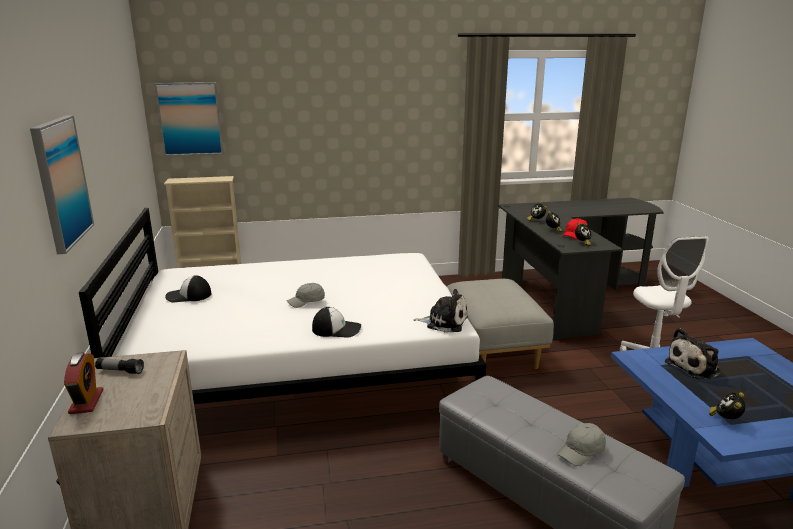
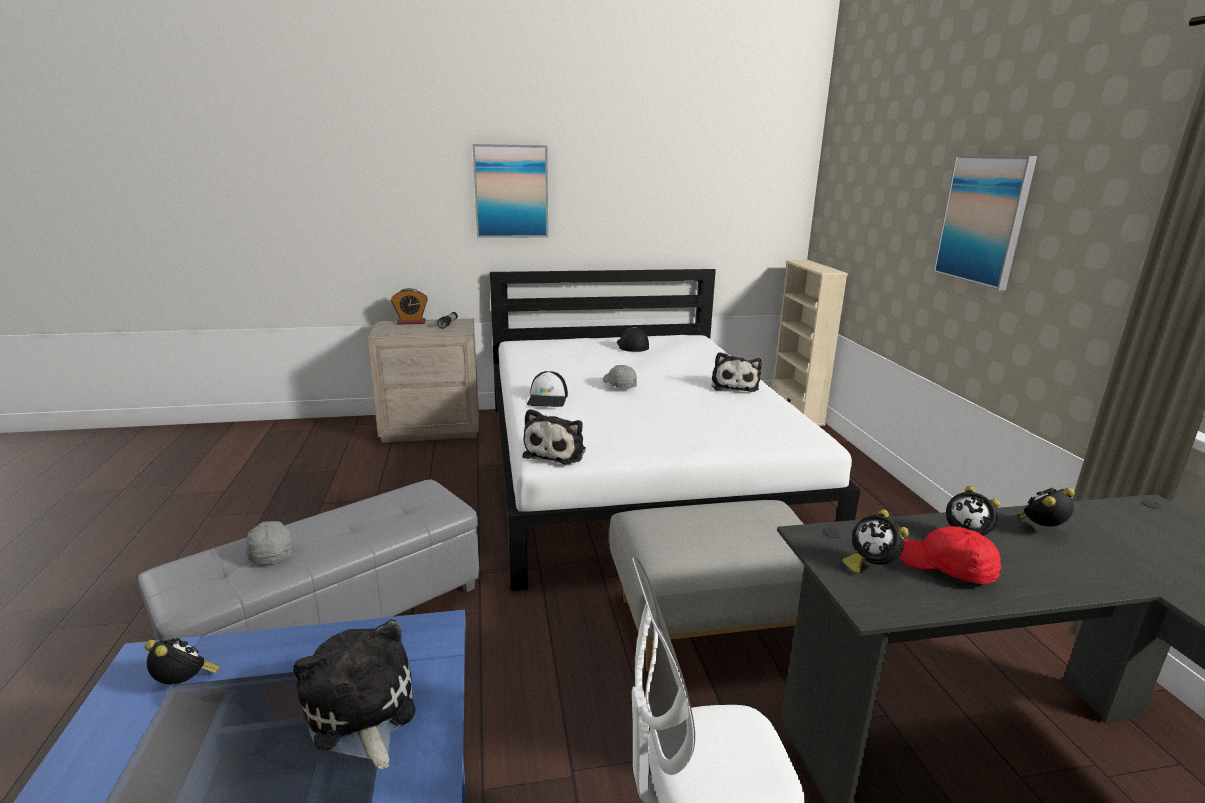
camera: 90 degrees right, 0 degrees up
(190, 119) = (838, 192): picture -> picture (983, 220)
(314, 267) = (734, 385): none -> plush toy

